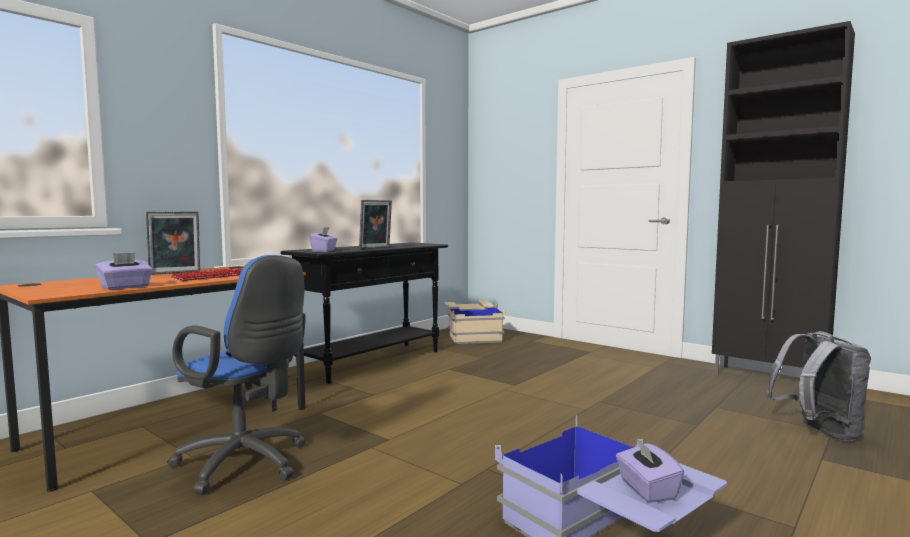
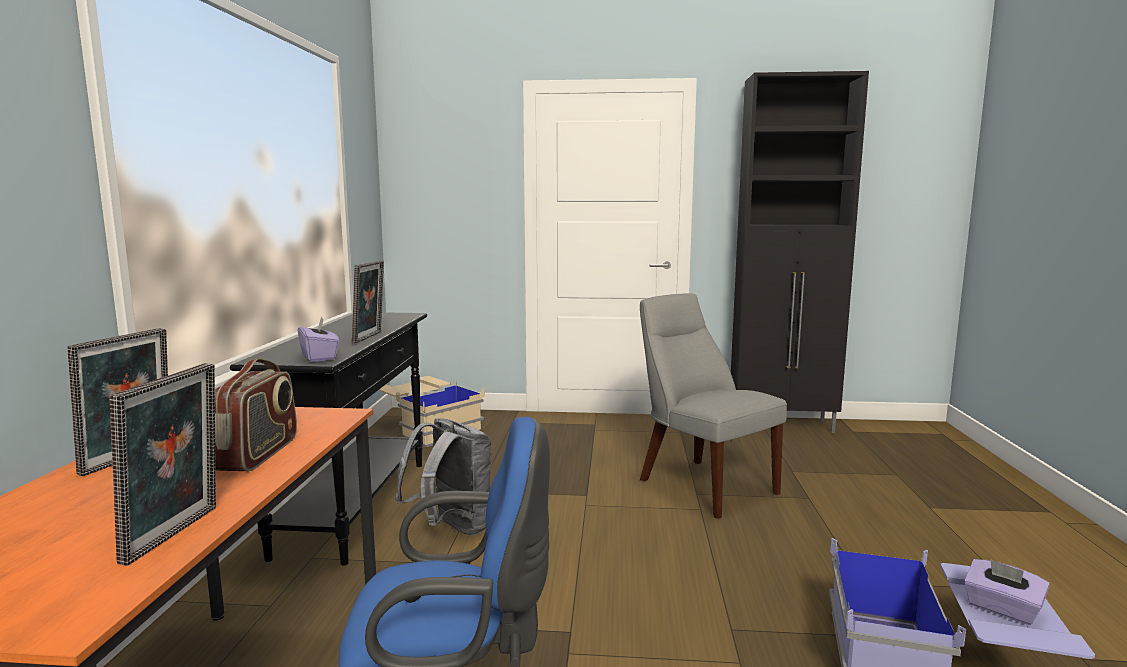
camera: 35 degrees left, 5 degrees up
(125, 287) = (178, 534): purple tissue box -> picture frame
(215, 276) = (258, 454): keyboard -> radio
(614, 398) = (702, 484): none -> grey chair
(818, 432) = (891, 478): grey backpack -> grey backpack (451, 529)

